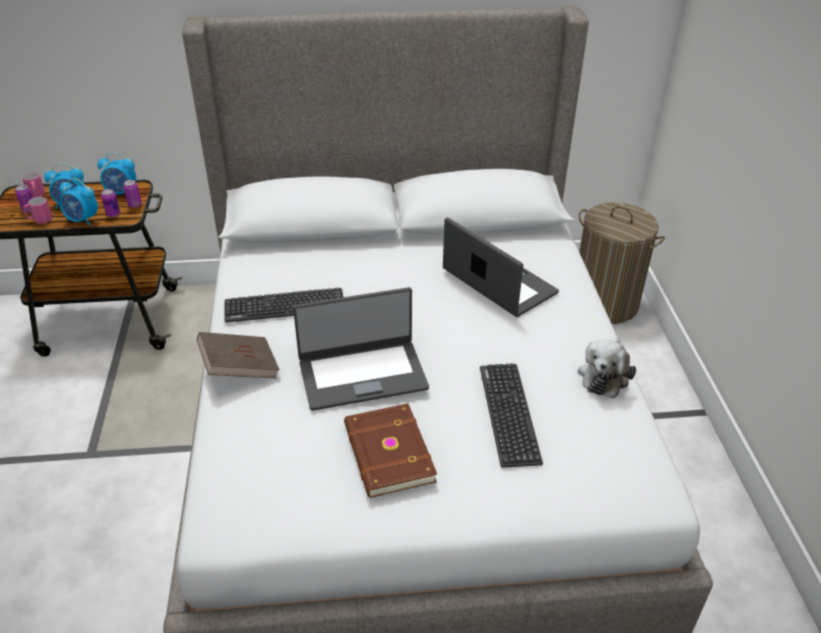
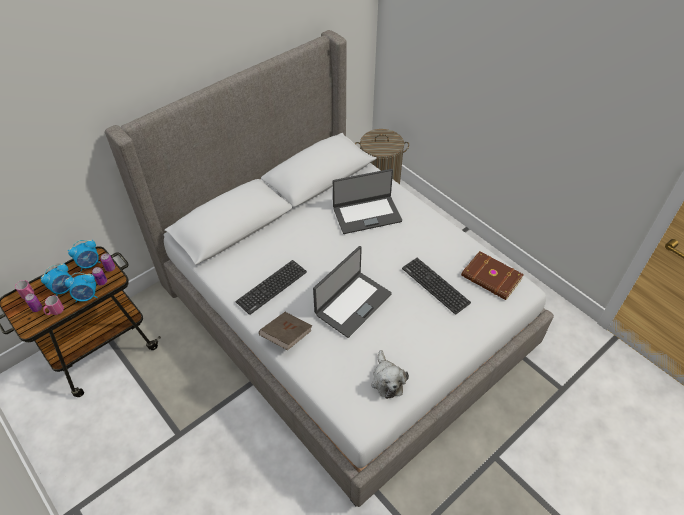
camera: 35 degrees left, 10 degrees up
(387, 454) = (403, 338): brown book -> brown book (491, 278)
(498, 282) = (366, 214): laptop -> laptop turned 150 degrees clockwise
(604, 375) = (457, 241): plush toy -> plush toy (387, 380)

